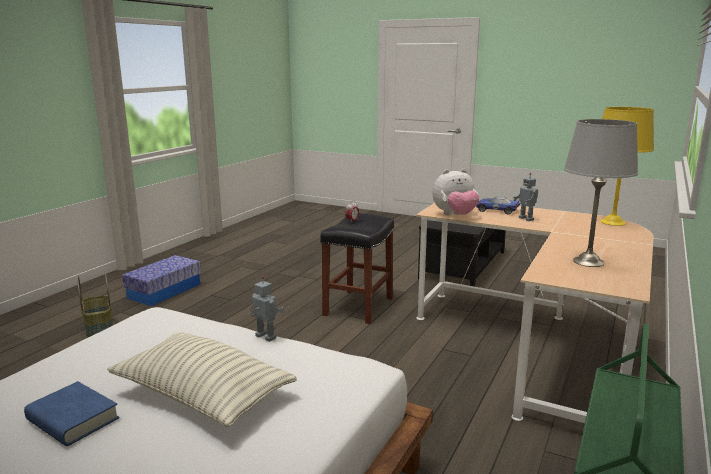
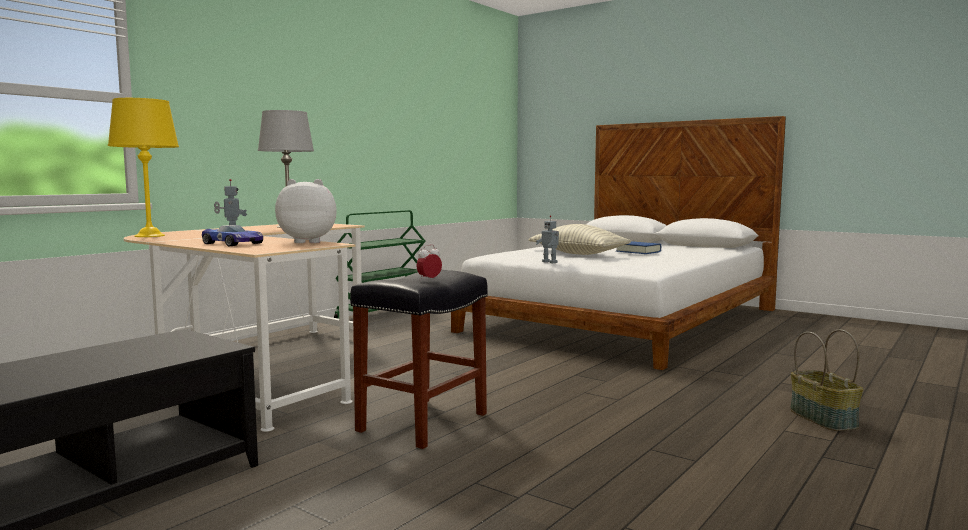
camera: 170 degrees left, 10 degrees down
(164, 291) = (809, 477): storage box -> none

